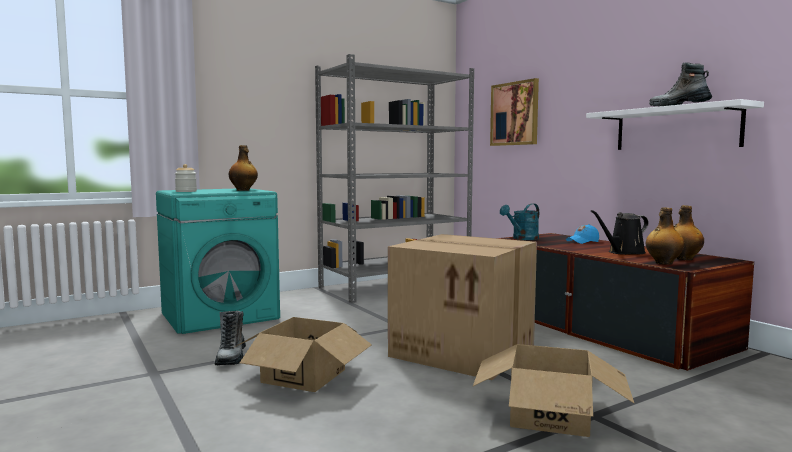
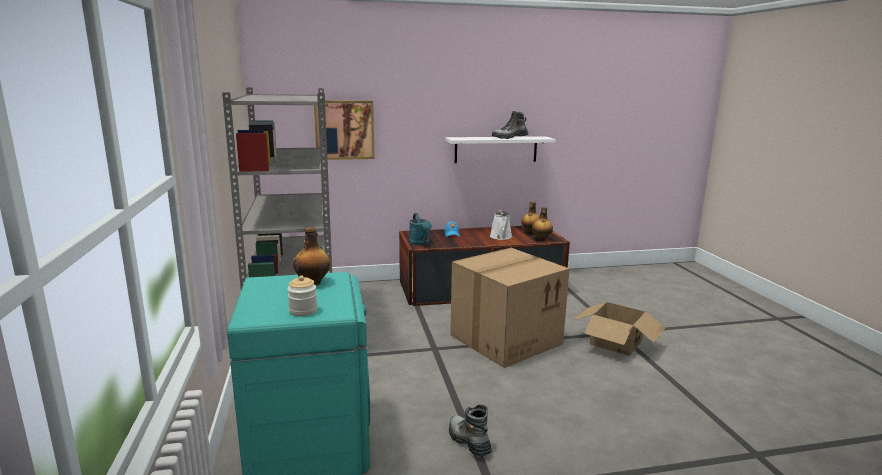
camera: 70 degrees left, 10 degrees up
(231, 357) = (468, 441): boot -> boot turned 135 degrees counterclockwise
(303, 375) = (531, 409): cardboard box -> none
(623, 252) = (501, 237): black watering can -> white watering can

